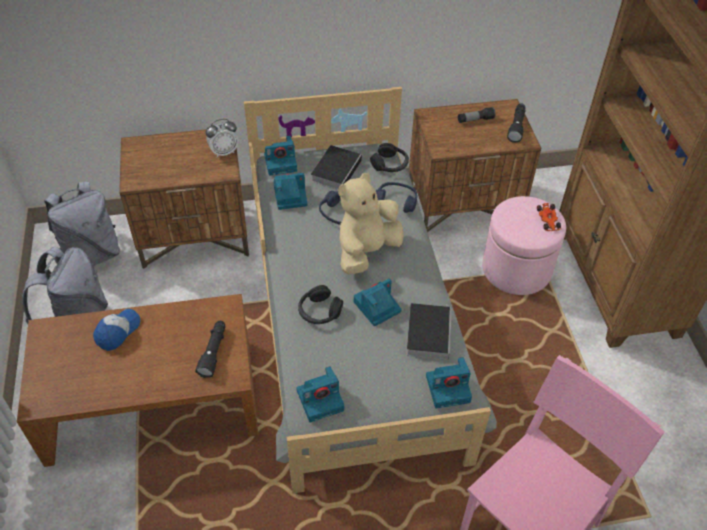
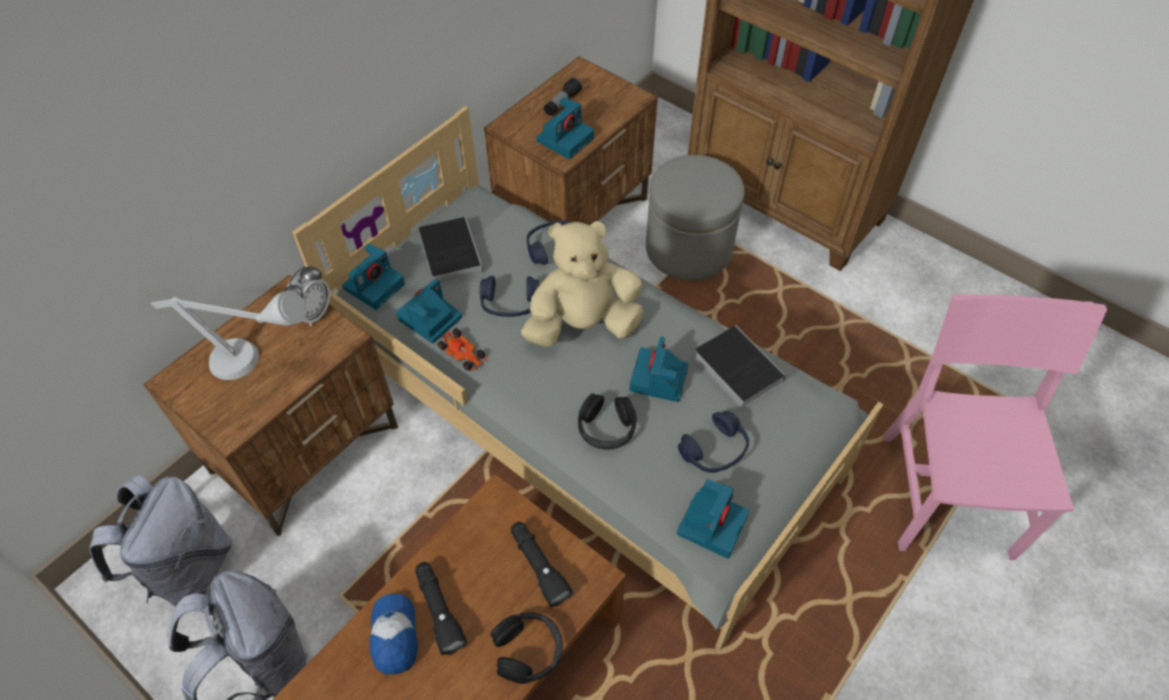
camera: 40 degrees left, 5 degrees up
(175, 159) = (258, 364): none -> grey table lamp
(365, 365) = (714, 450): none -> blue headphones
(366, 251) = (583, 325): beige plush toy -> beige plush toy turned 75 degrees clockwise
(390, 164) = (503, 210): black headphones -> black headphones (528, 650)
(448, 388) = (814, 412): camera -> camera (565, 139)
(516, 126) = (611, 87): black flashlight -> black flashlight (439, 610)
(516, 269) = (688, 249): pink ottoman -> grey ottoman
(548, 220) = (715, 173): toy car -> toy car (463, 354)

